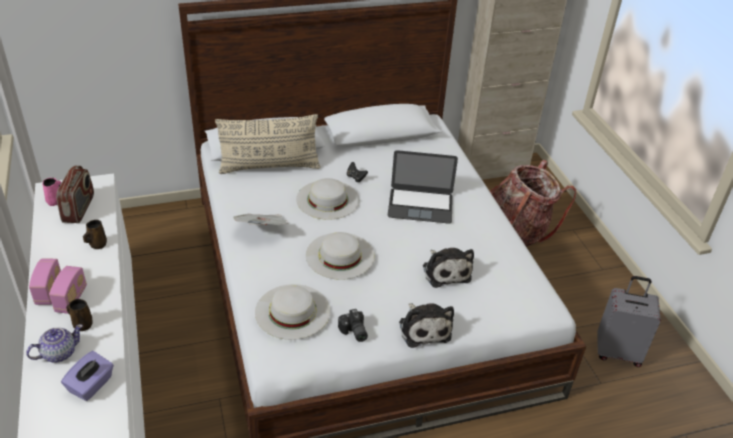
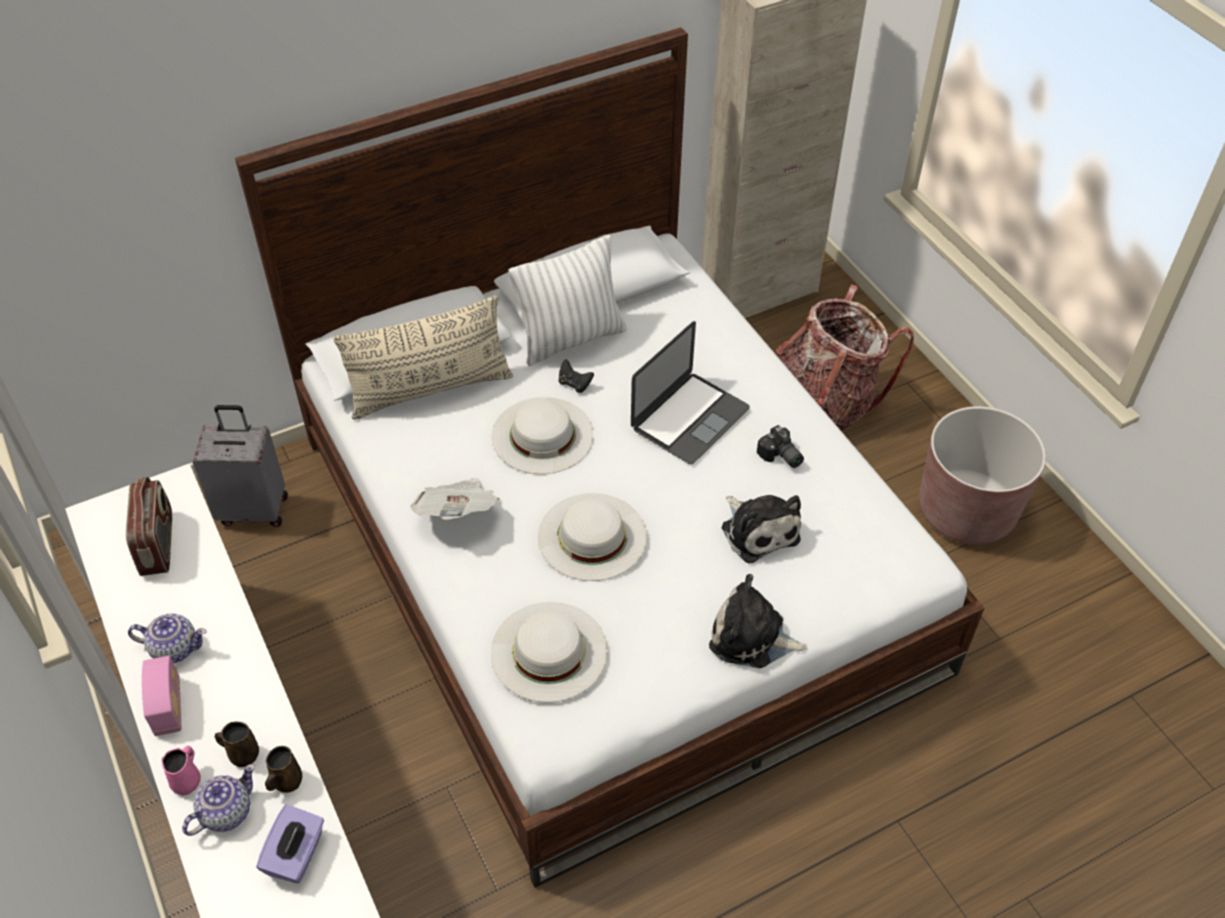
camera: 10 degrees left, 10 degrees up
(55, 201) = (113, 537): pink mug -> pink mug (187, 781)
(66, 262) = (174, 648): none -> teapot
(71, 299) = (209, 714): radio -> none
(97, 245) = (213, 605): brown mug -> brown mug (286, 782)
(353, 332) = (650, 667): camera -> camera (780, 457)
(361, 155) = (571, 338): none -> white pillow
(420, 205) = (690, 418): laptop -> laptop turned 45 degrees counterclockwise
(424, 328) = (751, 637): plush toy -> plush toy turned 135 degrees clockwise
(595, 305) = (966, 511): none -> brown planter
(617, 352) = (1014, 582): grey suitcase -> grey suitcase (254, 509)

